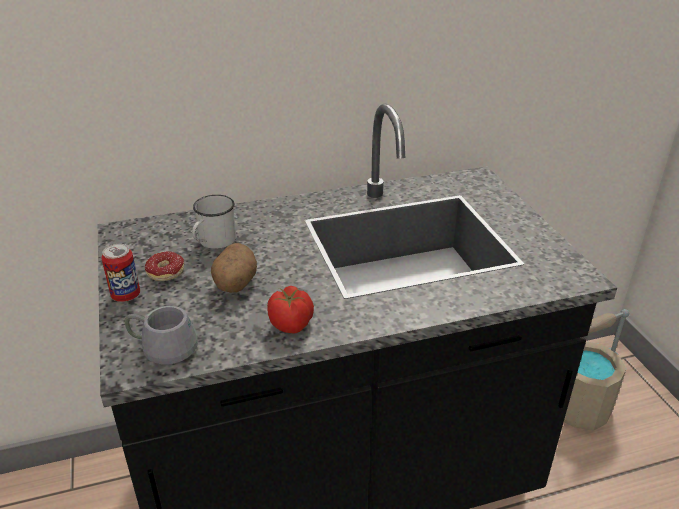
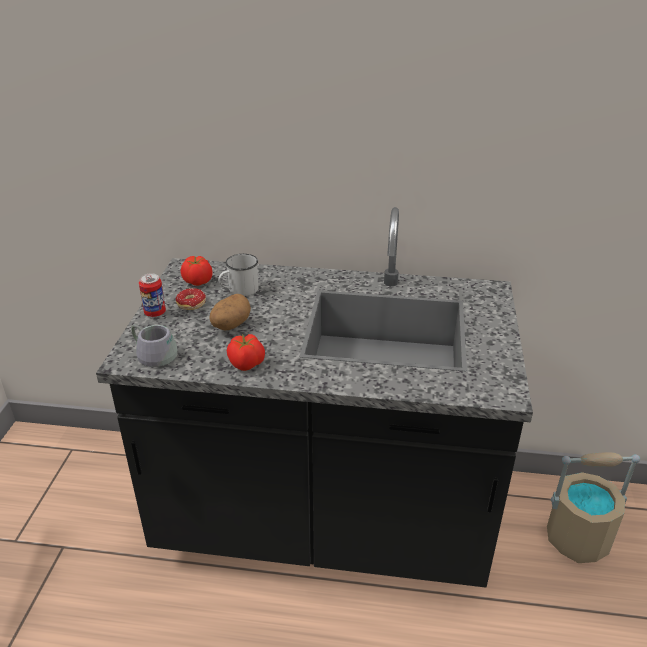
camera: 25 degrees right, 0 degrees up
(153, 245) = (197, 282): none -> tomato

